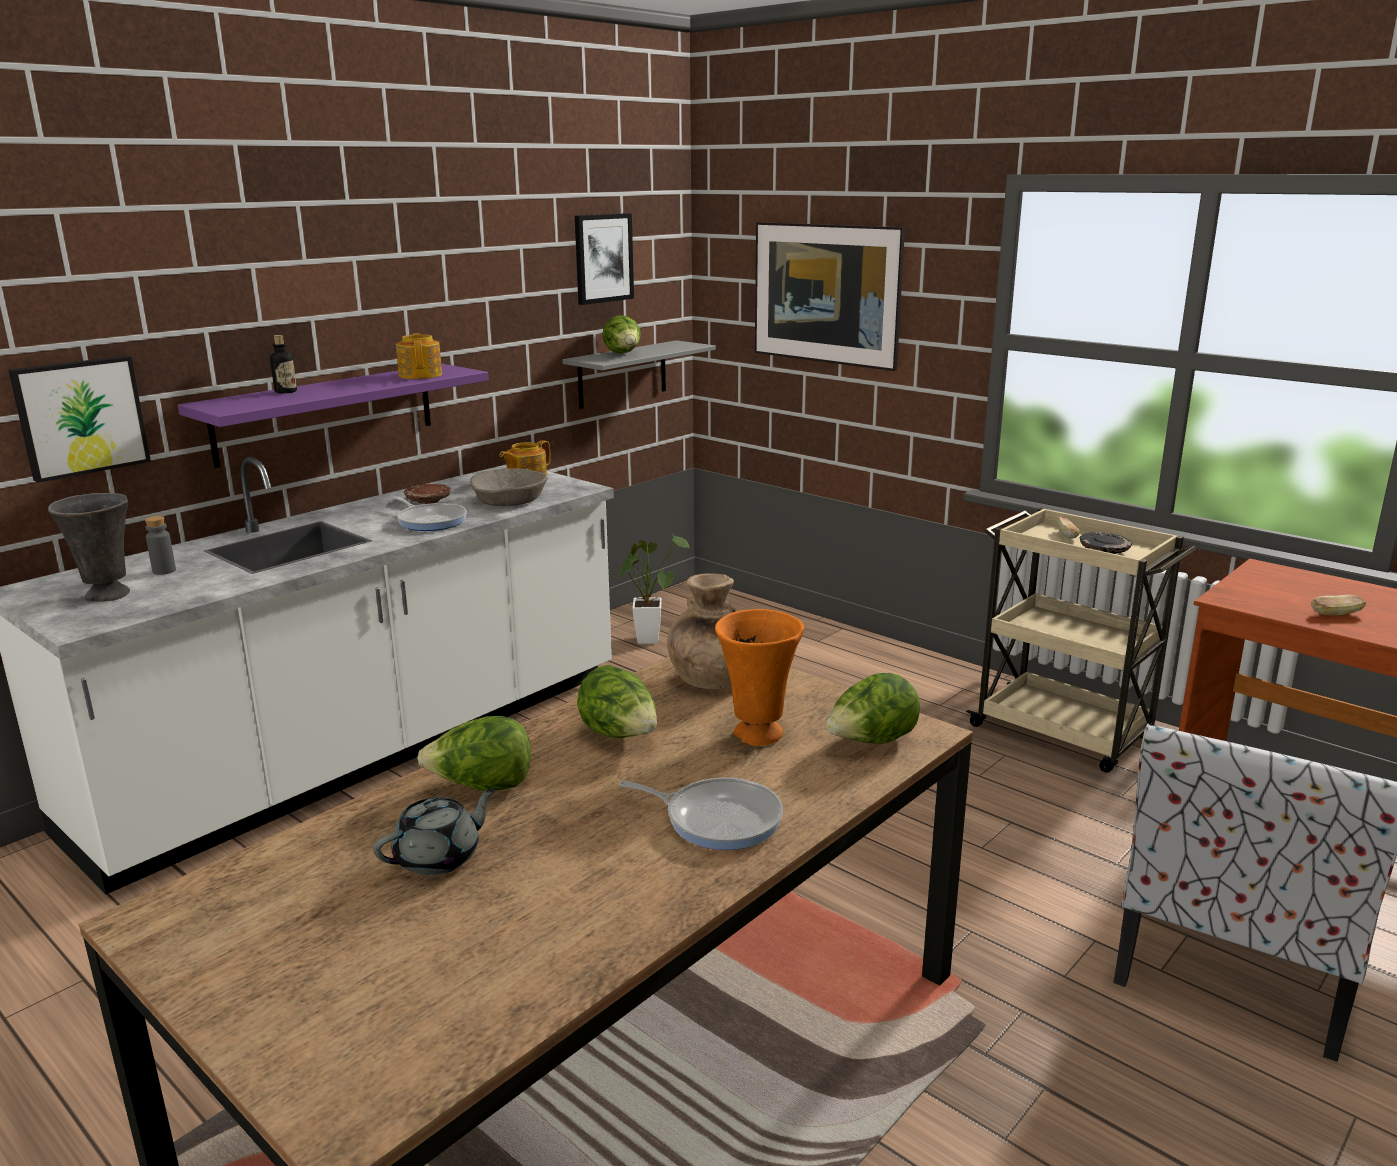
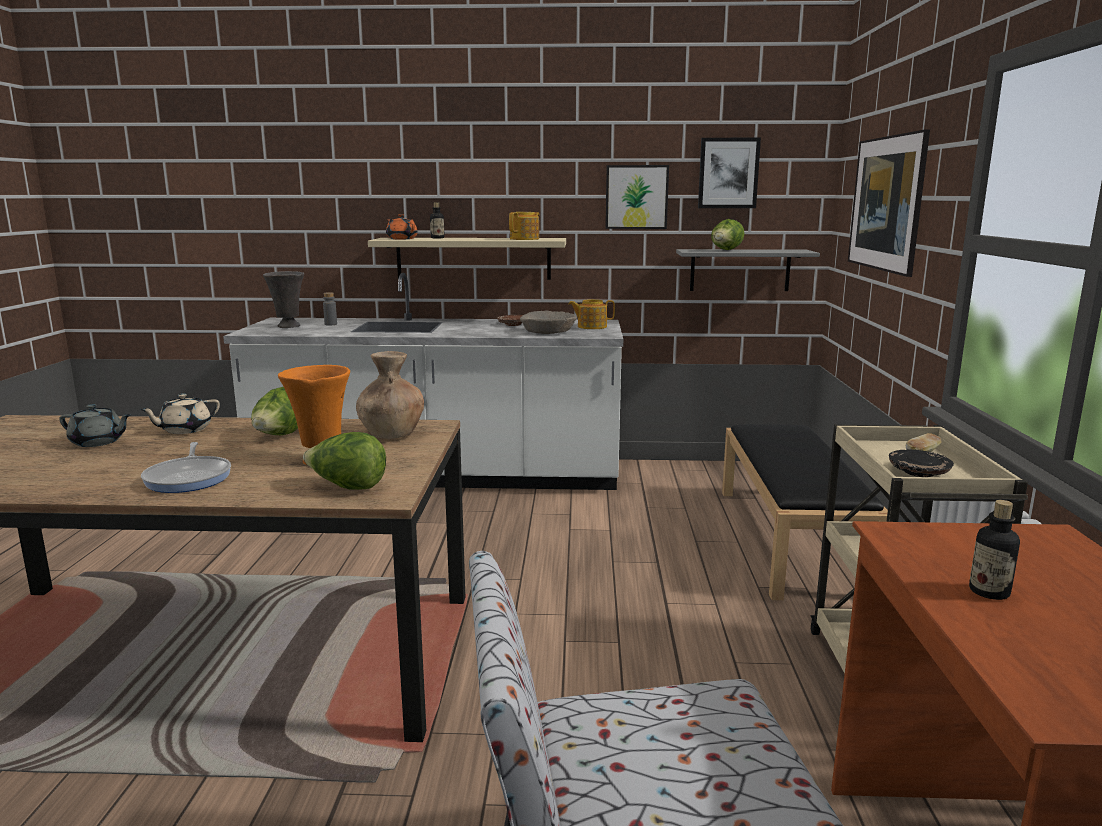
camera: 50 degrees right, 5 degrees down
(80, 417) = (329, 236): picture -> picture (636, 197)
(250, 403) = (401, 239): none -> orange teapot
(326, 413) = (473, 258): purple shelf -> beige shelf
(430, 521) = (482, 331): frying pan -> none
(482, 787) = (185, 430): lettuce -> beige teapot
(648, 637) = (694, 482): potted plant -> none
(823, 658) = (791, 539): none -> black bench
(1336, 614) = (989, 592): bread -> bottle

